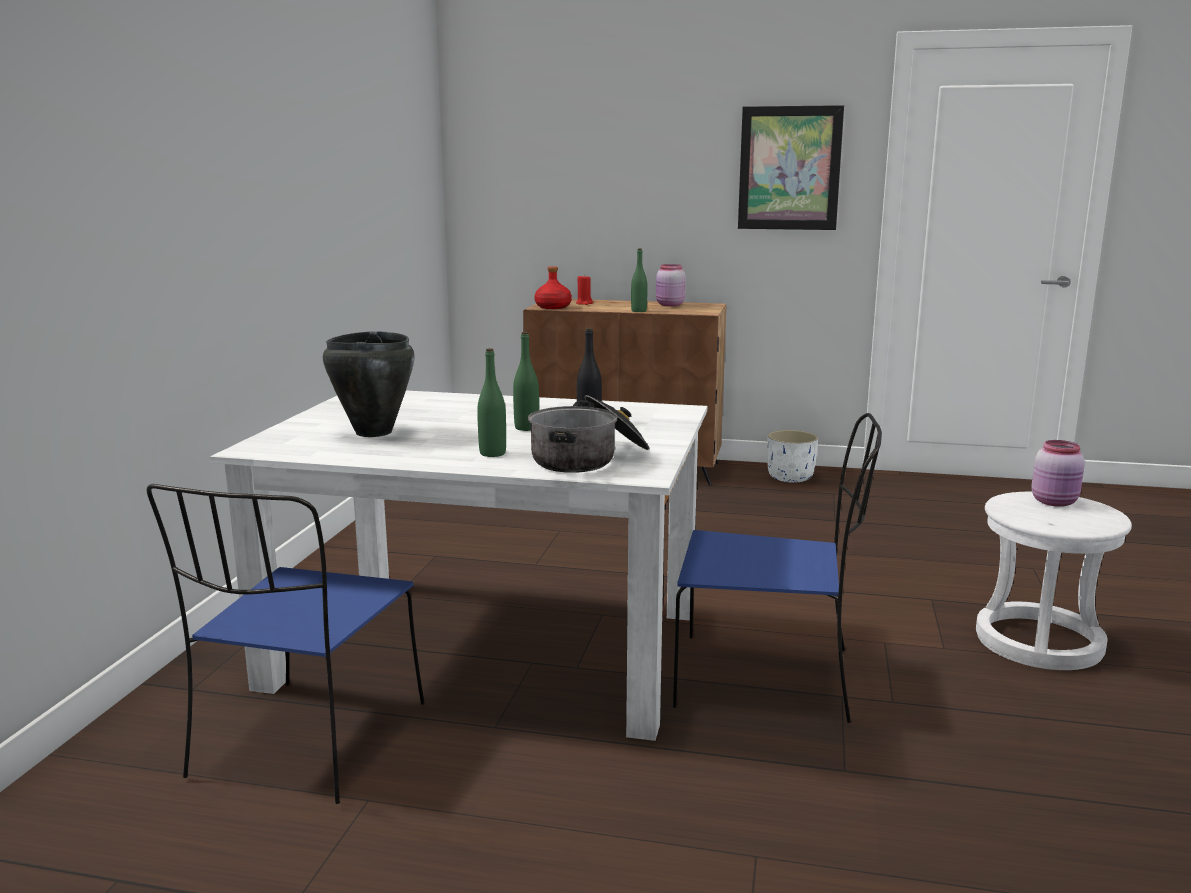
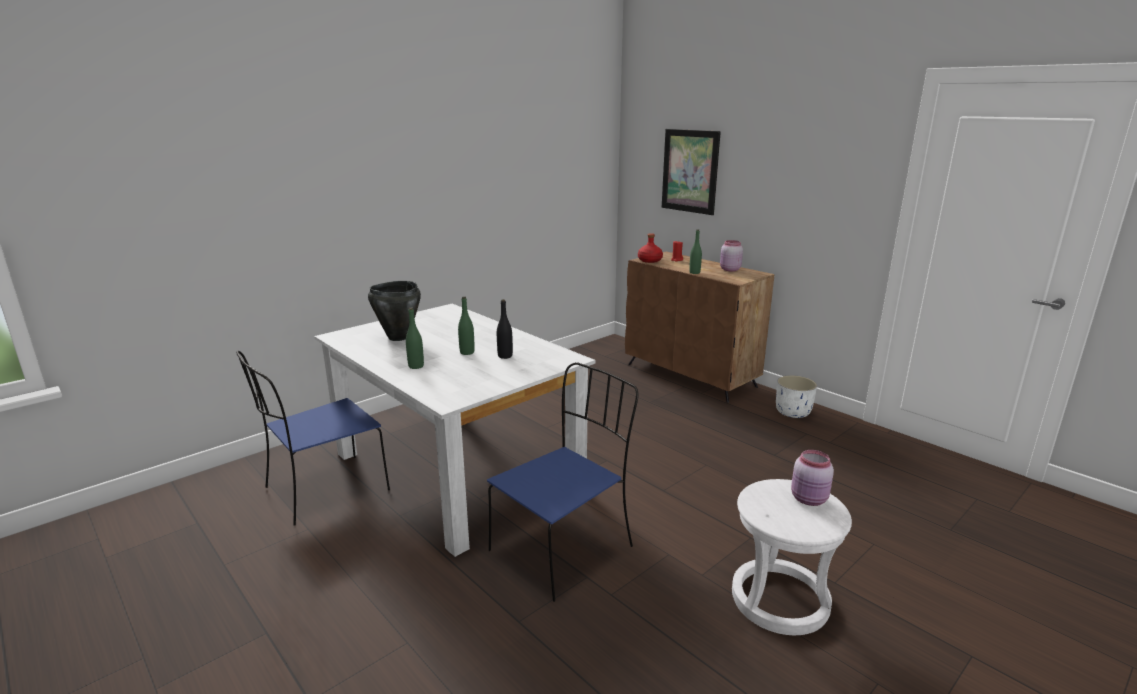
camera: 35 degrees right, 5 degrees up
(589, 458) = (449, 382): cooking pot -> none
(769, 678) = (563, 547): blue chair -> blue chair turned 90 degrees counterclockwise
(789, 168) = (829, 177): picture -> picture (690, 171)

